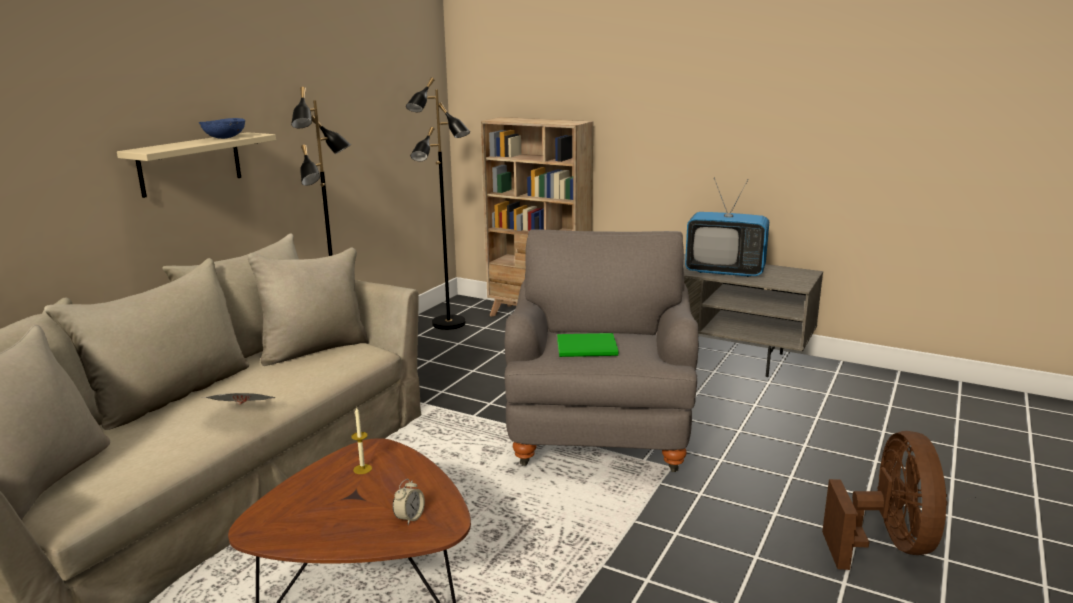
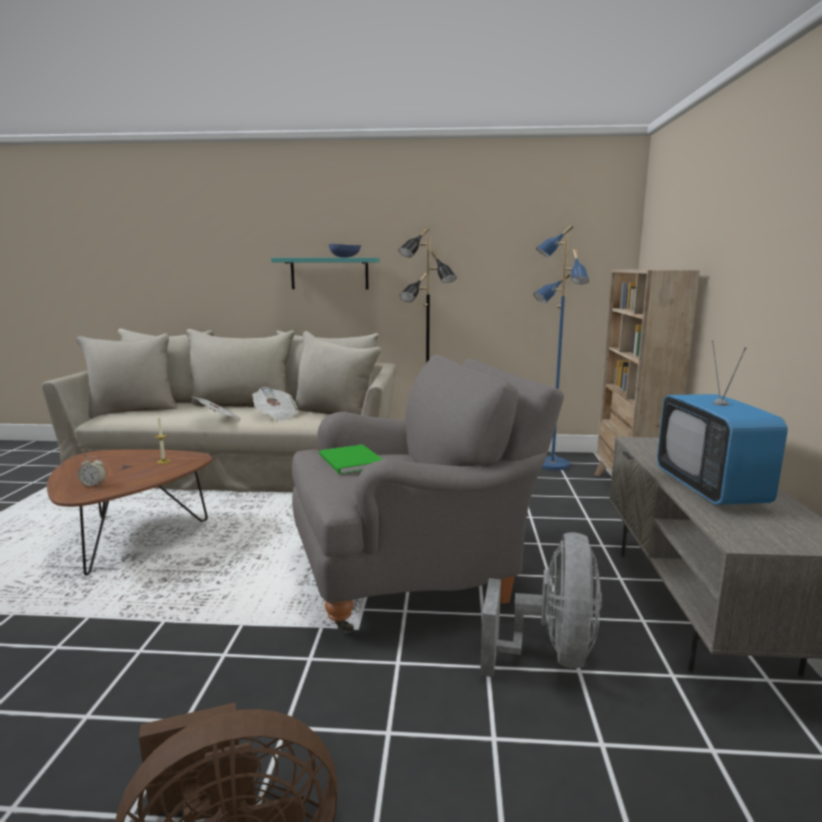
camera: 65 degrees right, 5 degrees down
(190, 164) = (329, 273): beige shelf -> turquoise shelf
(285, 378) = (276, 416): none -> newspaper
(448, 324) = (551, 465): black floor lamp -> blue floor lamp
(735, 408) = (550, 654): none -> grey fan

